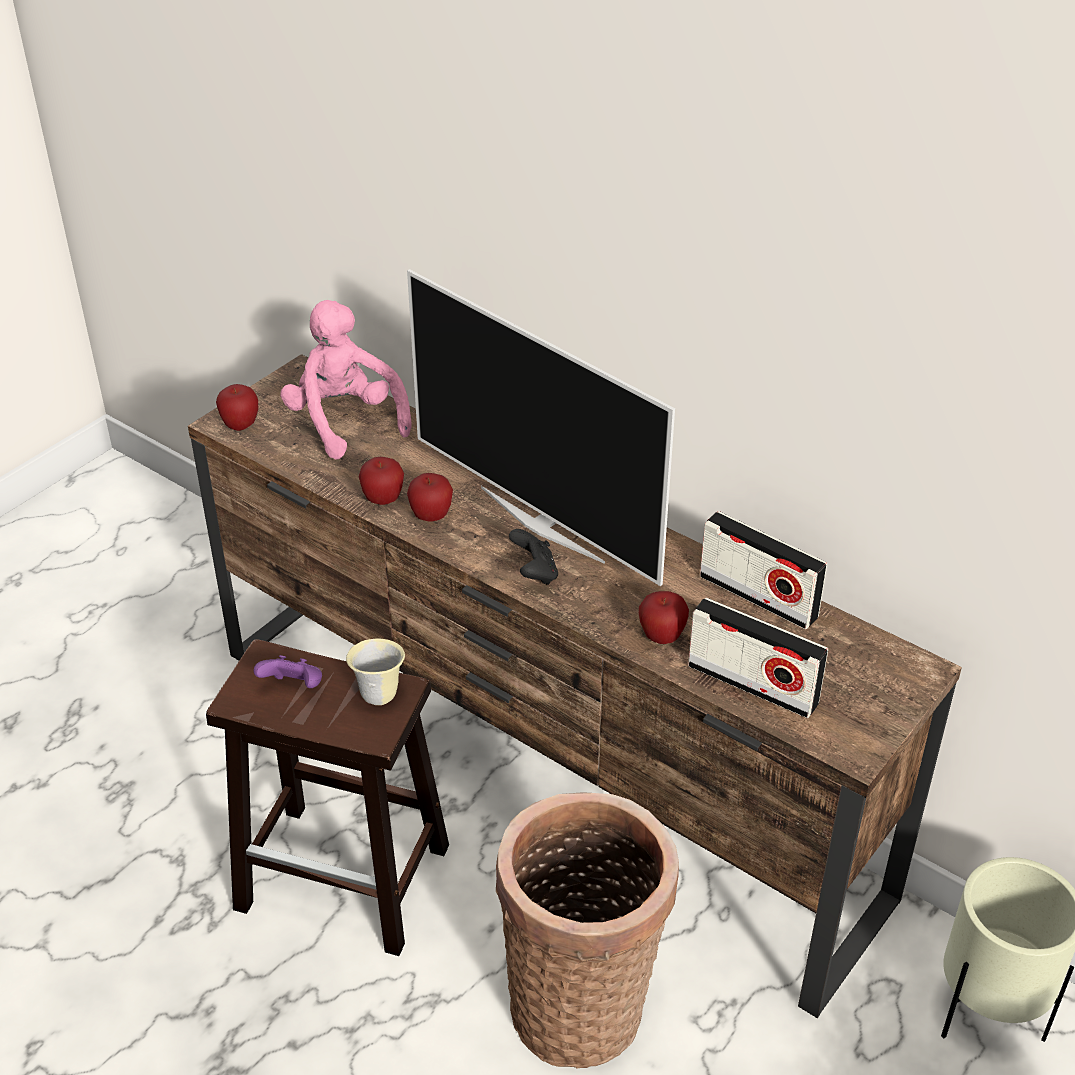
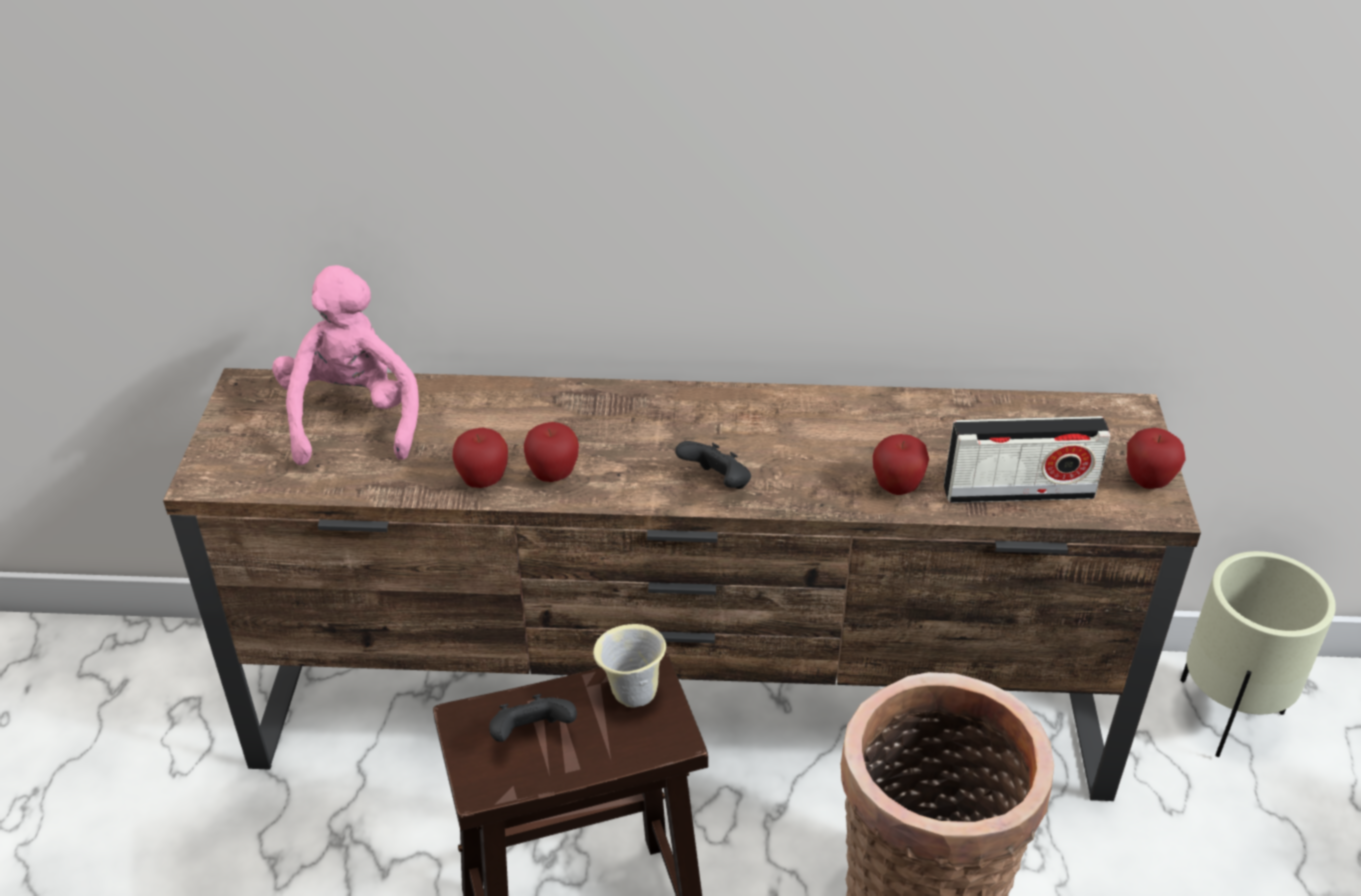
camera: 35 degrees left, 0 degrees up
(240, 426) = (232, 473): apple -> apple (1147, 481)
(294, 687) = (532, 735): purple game controller -> black game controller
(345, 421) = (353, 418): pink plush toy -> pink plush toy turned 60 degrees clockwise
(543, 523) = (673, 431): television -> none
(758, 596) = (937, 410): radio -> none

